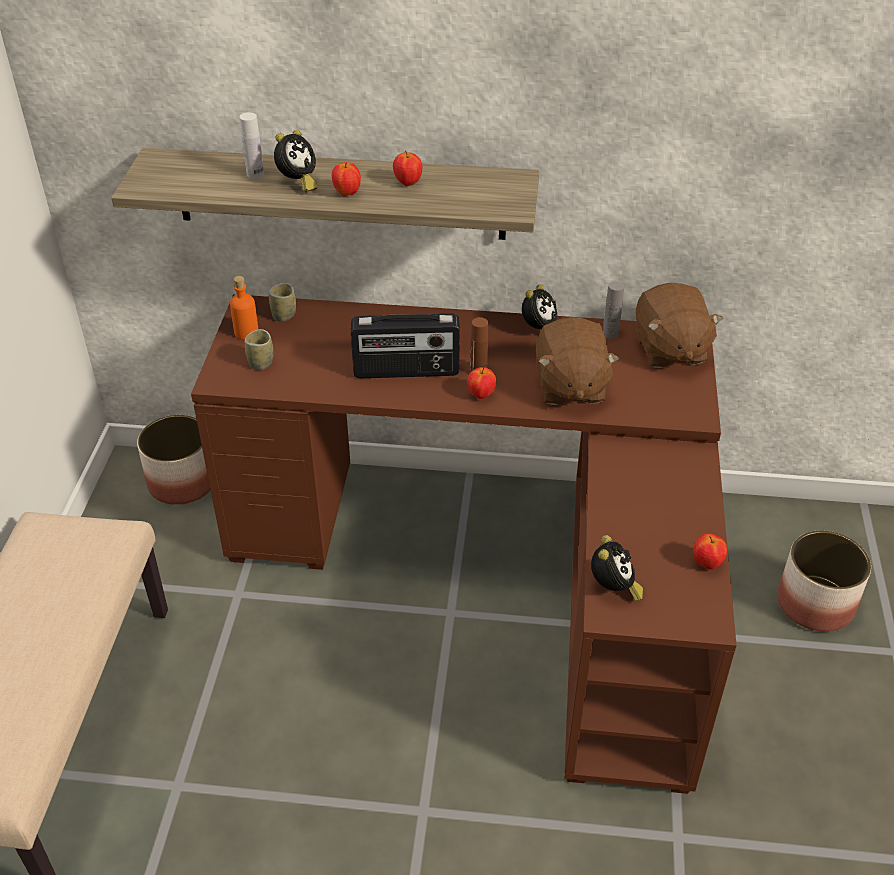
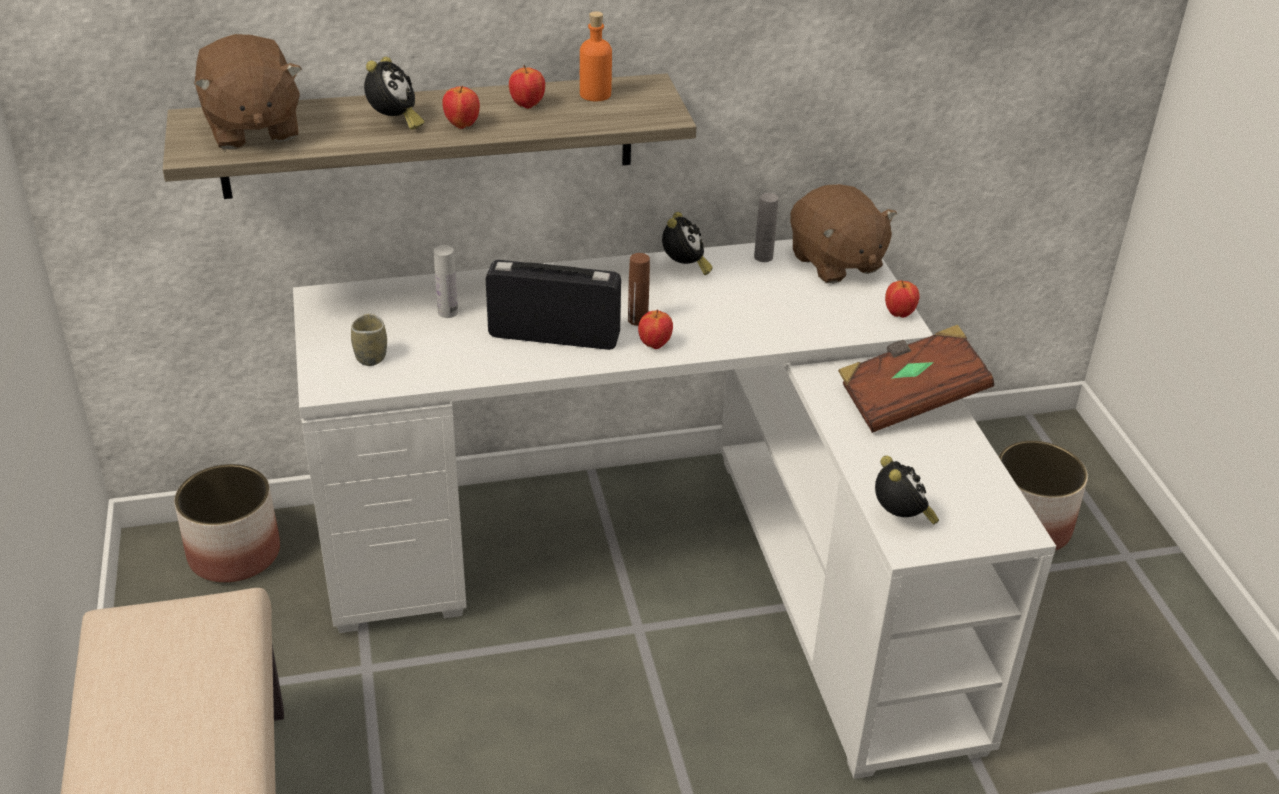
camera: 20 degrees left, 5 degrees down
(246, 332) = (333, 326): orange bottle -> orange bottle (595, 94)
(255, 174) = (335, 119): white bottle -> white bottle (448, 312)
(284, 315) = (371, 300): cup -> none
(406, 371) = (554, 335): radio -> radio turned 150 degrees counterclockwise
(500, 568) = (673, 566): brown desk -> white desk
(570, 386) = (749, 318): brown plush toy -> brown plush toy (252, 129)
(676, 485) = (909, 400): none -> brown book
(706, 563) = (983, 471): apple -> apple (899, 314)

